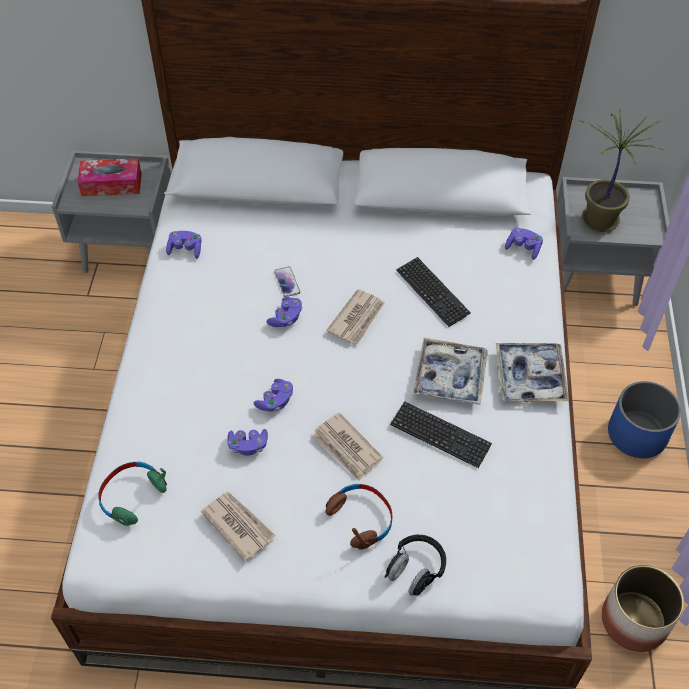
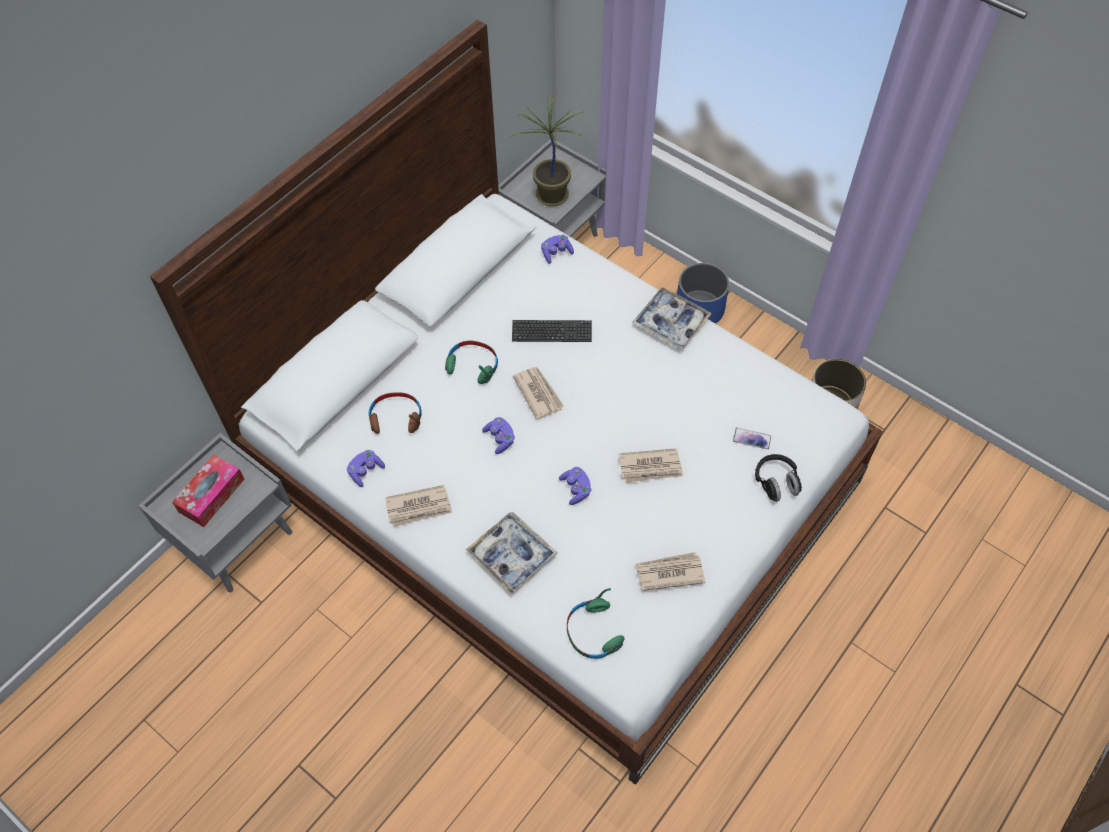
camera: 55 degrees left, 5 degrees up
(176, 302) = (419, 507): none -> newspaper
(248, 446) = (604, 529): purple game controller -> none
(287, 282) = (462, 418): phone -> phone (752, 439)
(347, 259) = (473, 365): none -> green headphones
(361, 518) = (714, 492): brown headphones -> brown headphones (396, 417)
(440, 435) = (681, 404): keyboard -> none
(450, 376) = (636, 368): tray -> tray (512, 556)

